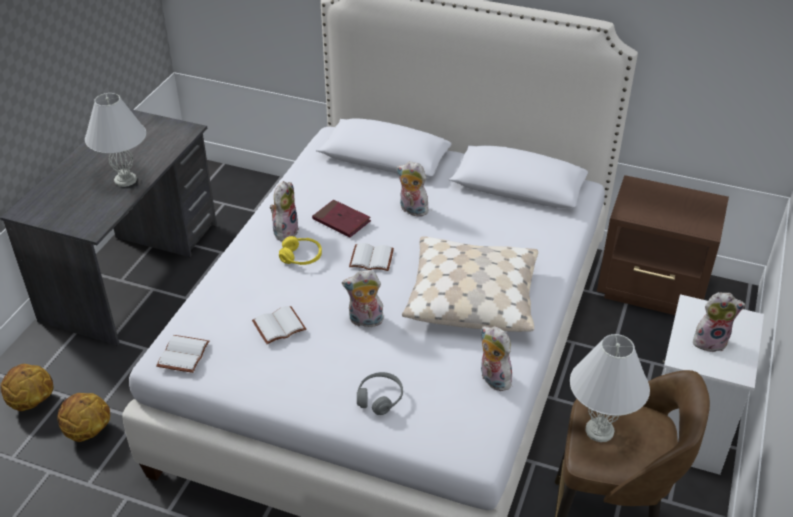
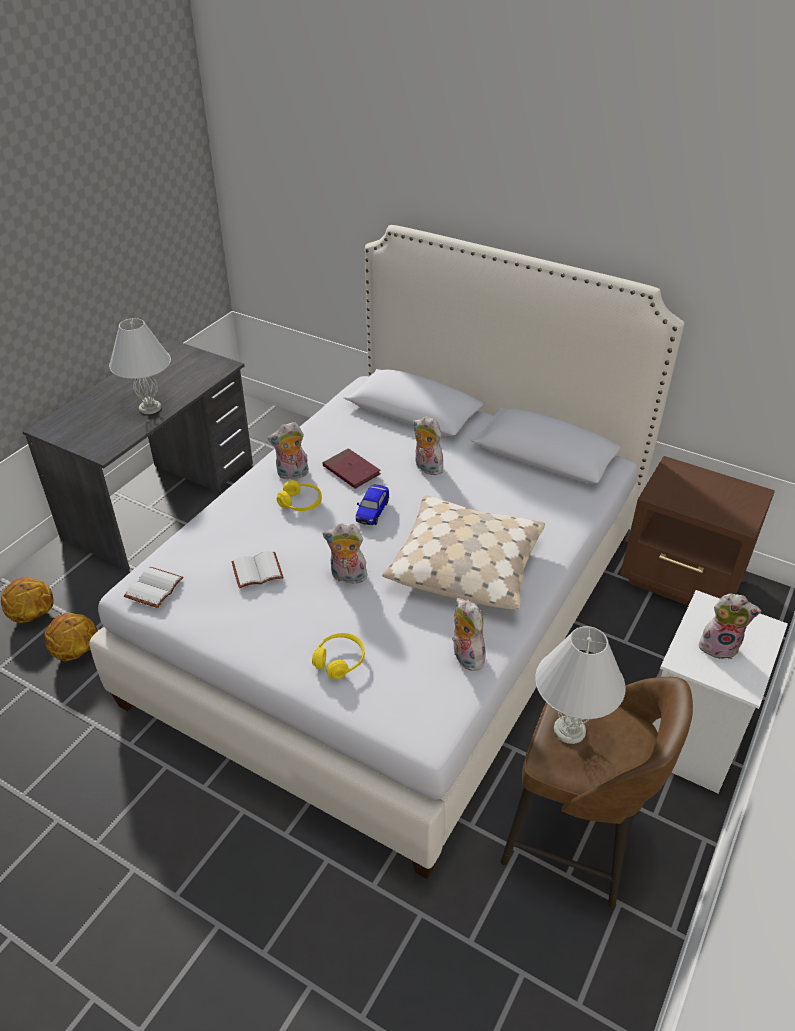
camera: 10 degrees right, 0 degrees up
(285, 231) = (292, 474): plush toy -> plush toy turned 135 degrees counterclockwise
(372, 258) = (372, 512): white book -> toy car
(379, 398) = (339, 661): grey headphones -> yellow headphones

